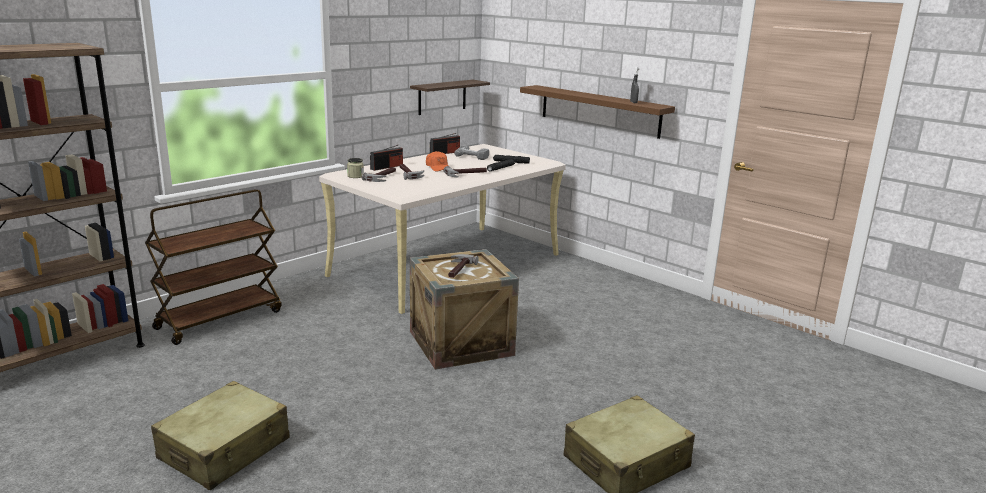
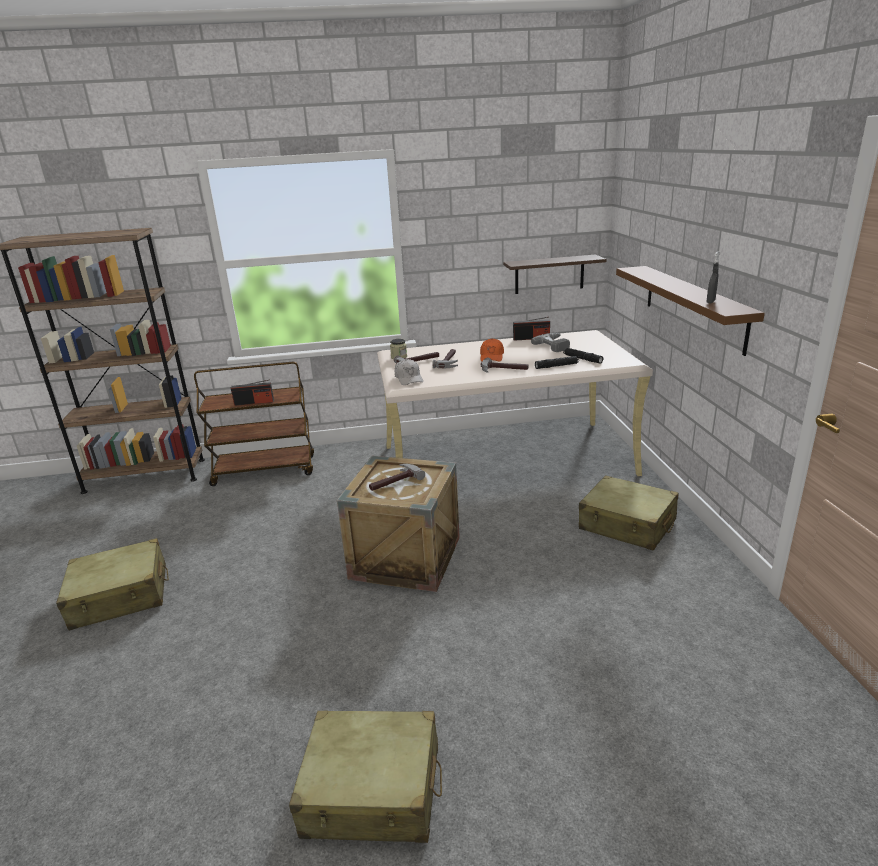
camera: 40 degrees right, 5 degrees up
(387, 167) = (444, 350): radio -> radio (254, 402)
(399, 189) = (409, 378): none -> white cap
(586, 284) = (627, 525): none -> beige suitcase

